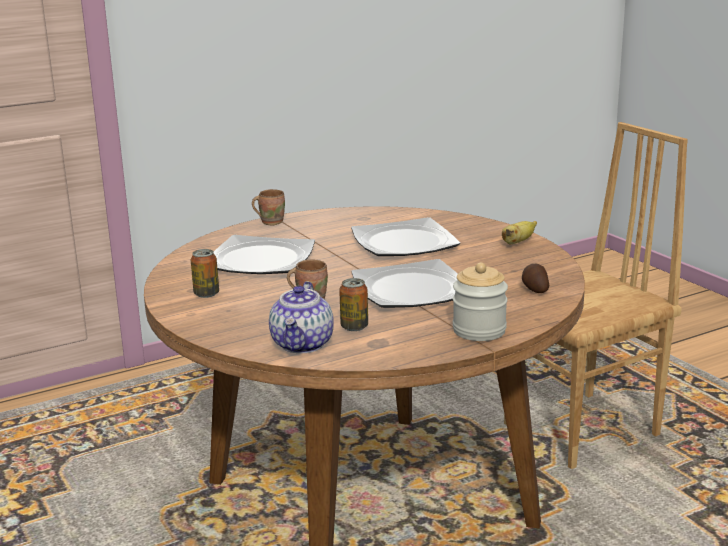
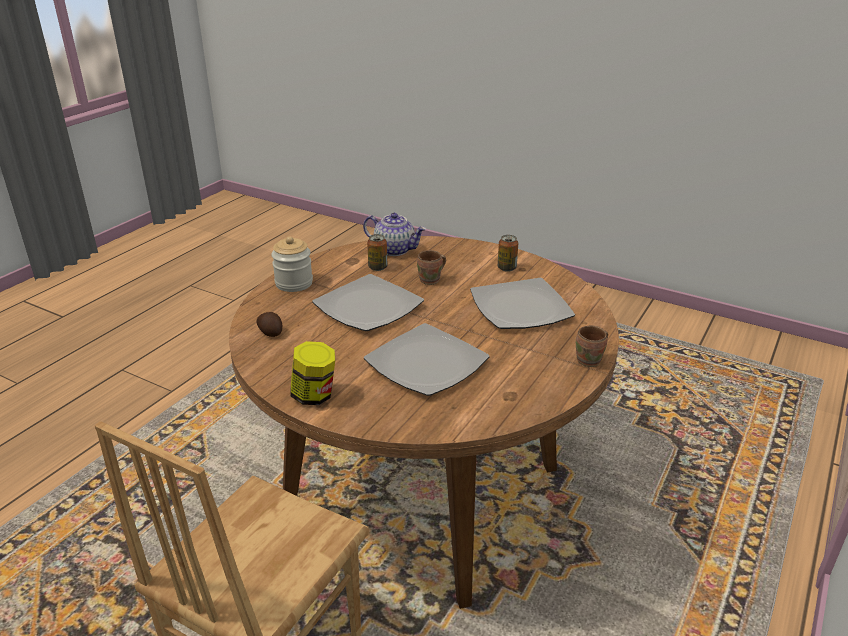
camera: 150 degrees right, 10 degrees up
(303, 344) = (395, 250): teapot -> teapot turned 135 degrees clockwise
(517, 242) = (314, 396): banana -> jar

